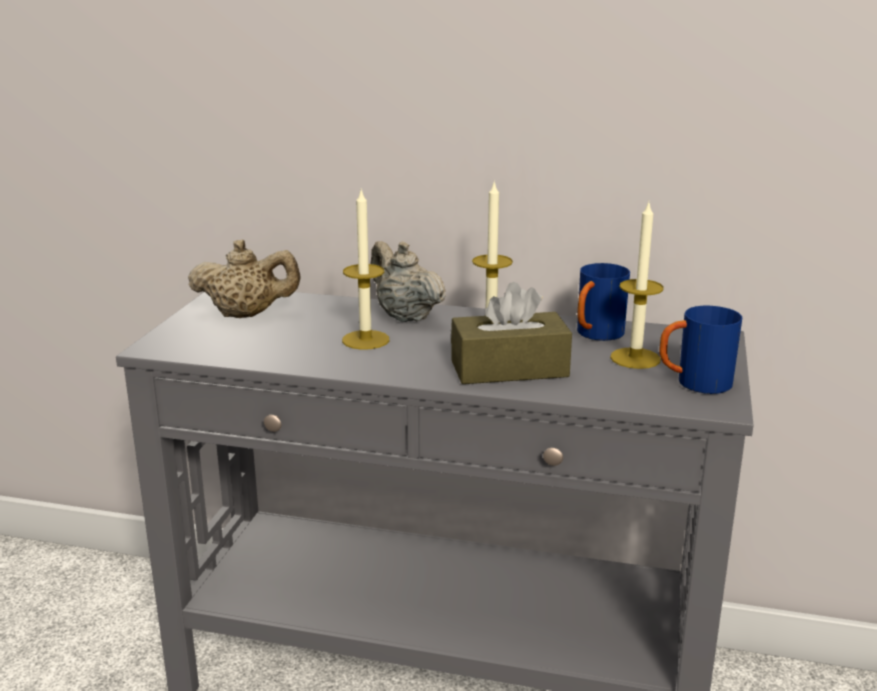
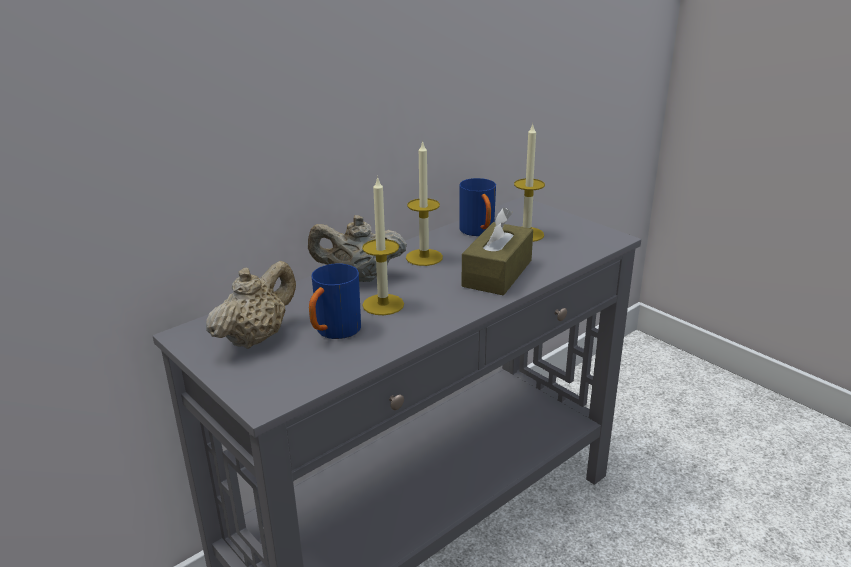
camera: 55 degrees left, 5 degrees up
(694, 384) = (579, 233): blue mug -> blue mug (333, 333)

